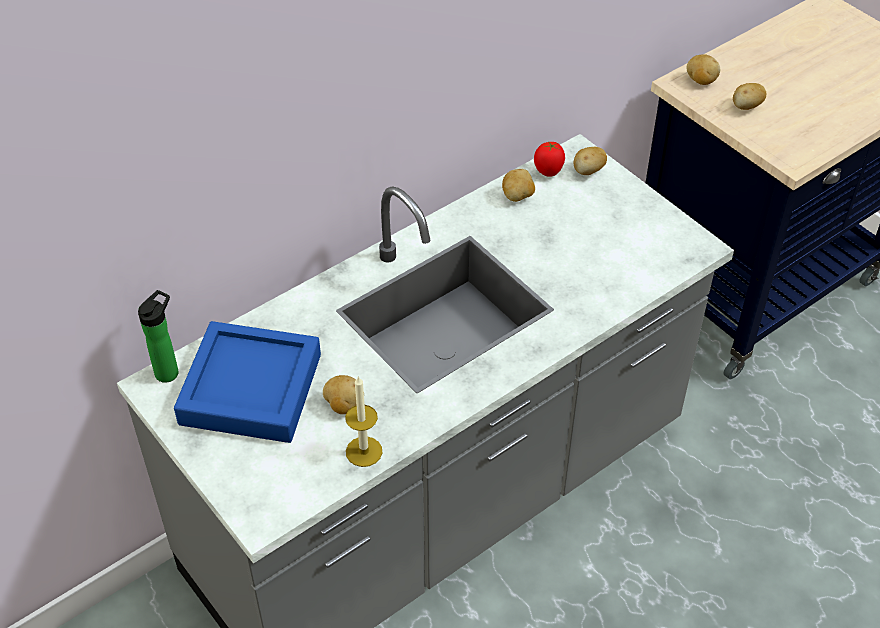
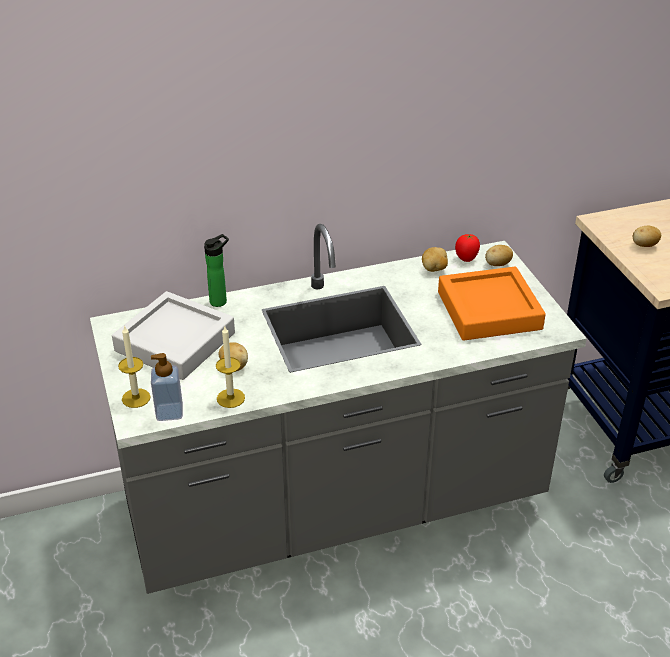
camera: 20 degrees right, 10 degrees down
(169, 371) = (127, 318): bottle -> bottle (220, 301)
(244, 486) = (136, 398): none -> candle
(251, 389) = (175, 342): blue tray -> grey tray
(298, 494) = (169, 412): none -> soap dispenser
(609, 240) = (489, 310): none -> orange tray
(700, 81) = (616, 222): potato -> none

